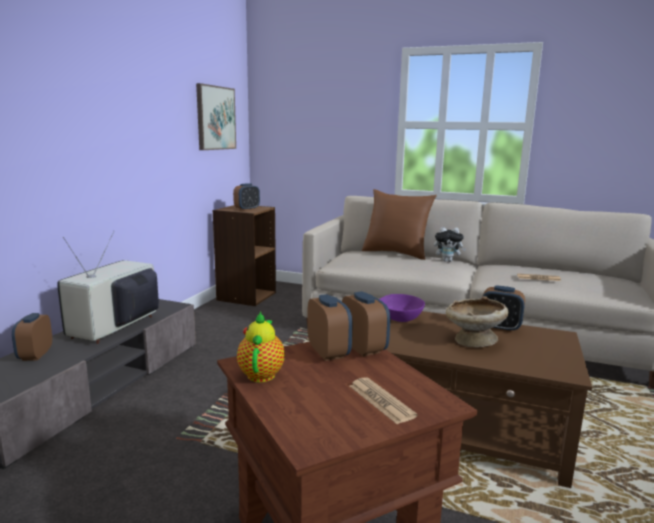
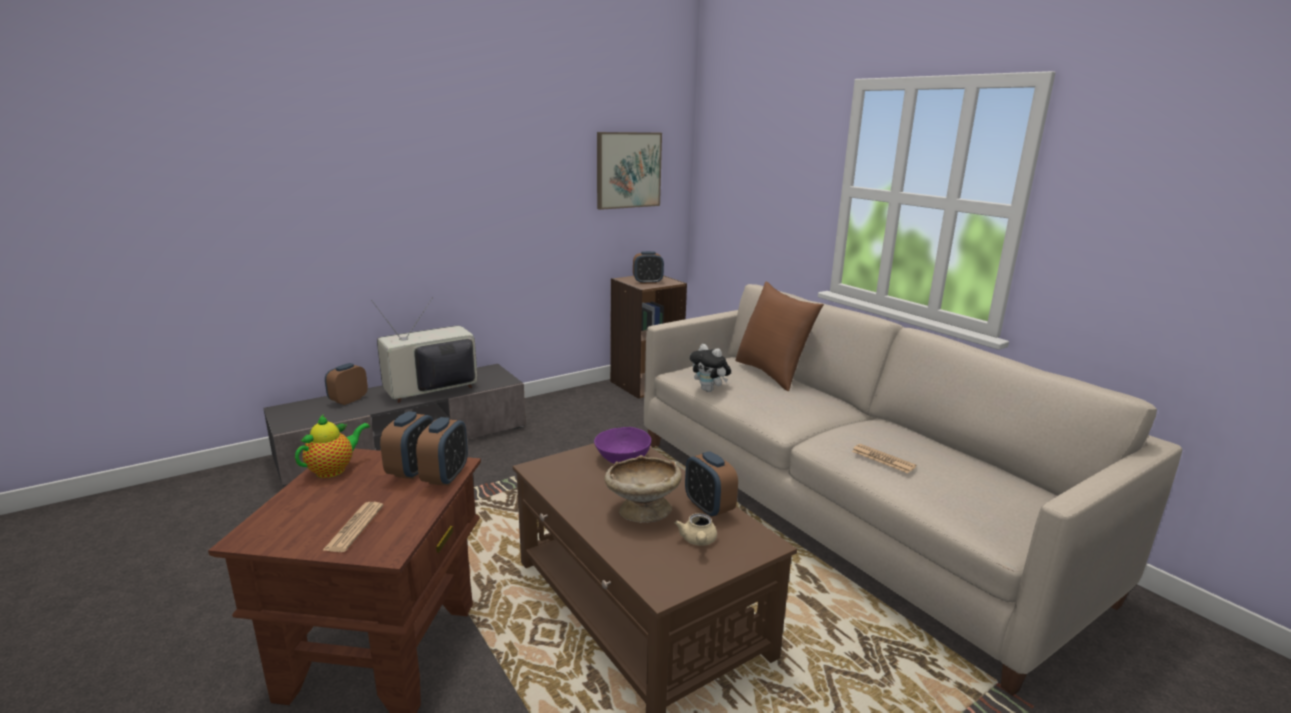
camera: 35 degrees right, 5 degrees up
(447, 261) = (814, 400): plush toy -> plush toy (709, 390)
(531, 345) = (698, 541): none -> beige teapot

